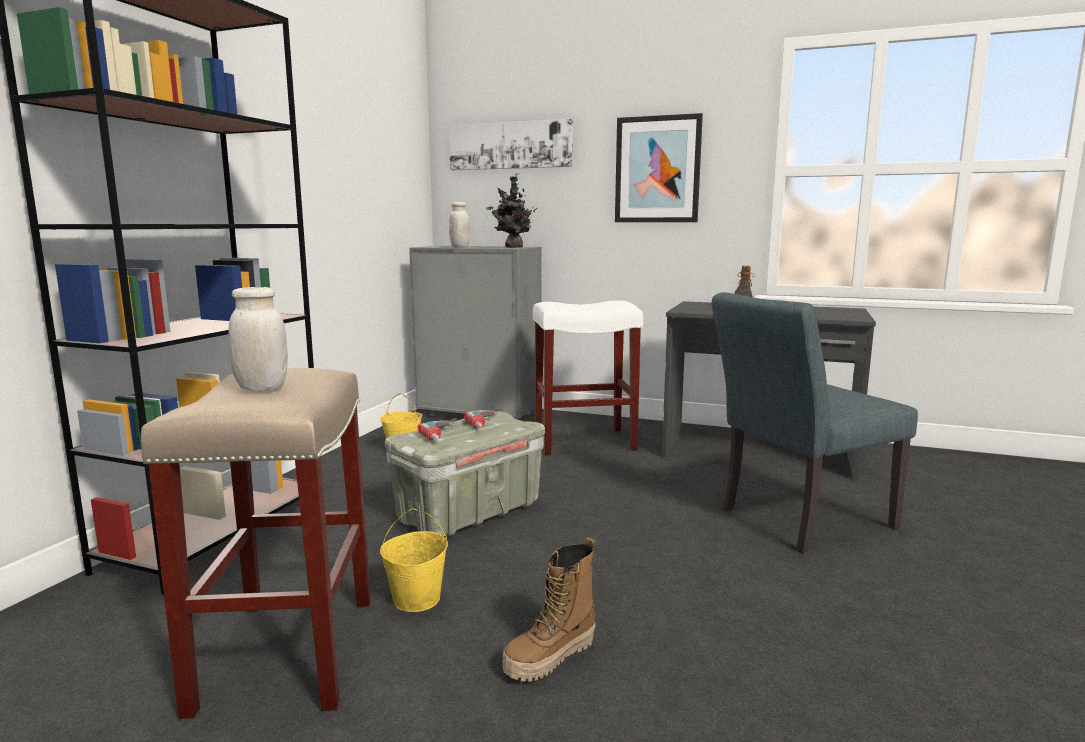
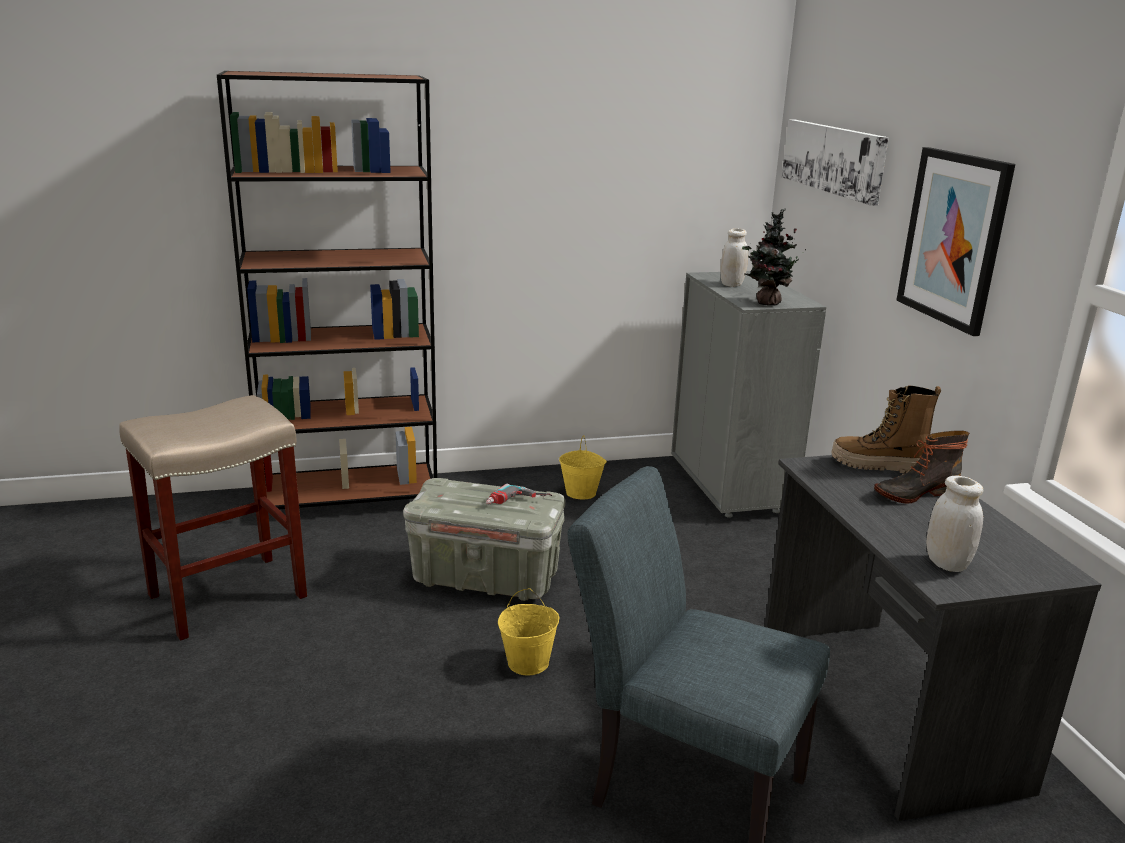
camera: 55 degrees right, 10 degrees up
(262, 388) = (209, 417): white jar -> white jar (946, 563)
(417, 598) = (324, 613): yellow bucket -> yellow bucket (529, 662)
(446, 433) = (464, 495): power drill -> none
(550, 658) = (284, 702): boot -> boot (877, 466)
(582, 441) = (737, 573): white stool -> none

